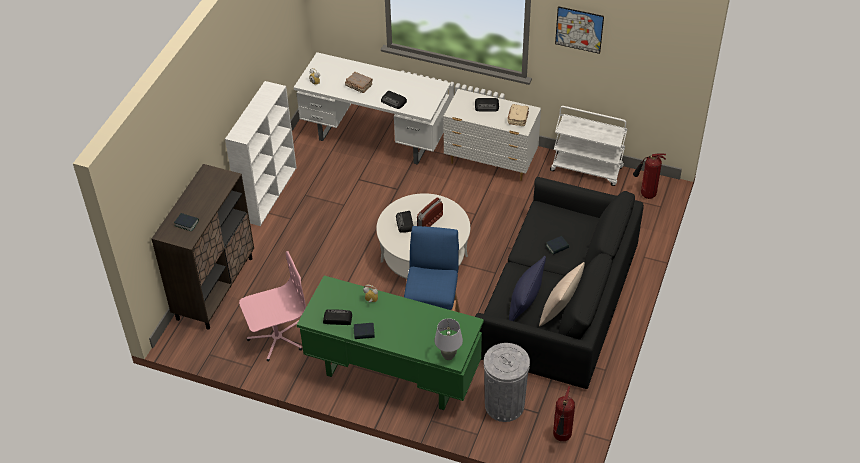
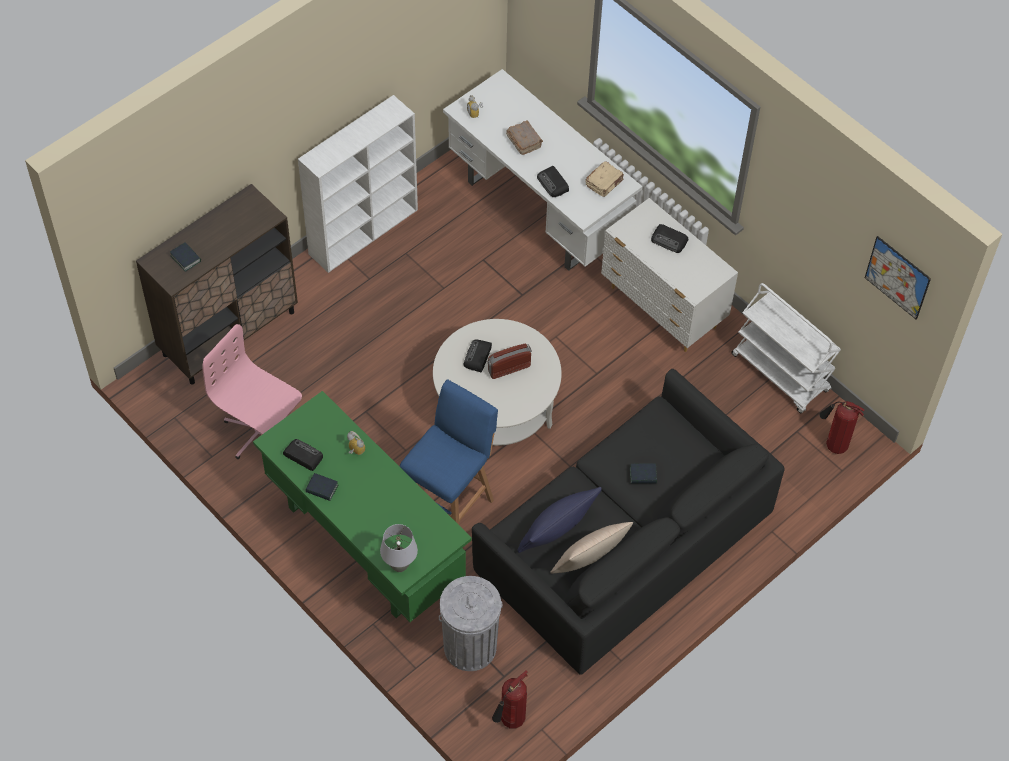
camera: 25 degrees right, 10 degrees up
(276, 338) = (261, 432): pink office chair -> pink office chair turned 150 degrees counterclockwise
(518, 118) = (698, 275): beige book -> beige book (604, 183)
(579, 29) = (803, 201): picture -> picture (897, 277)

